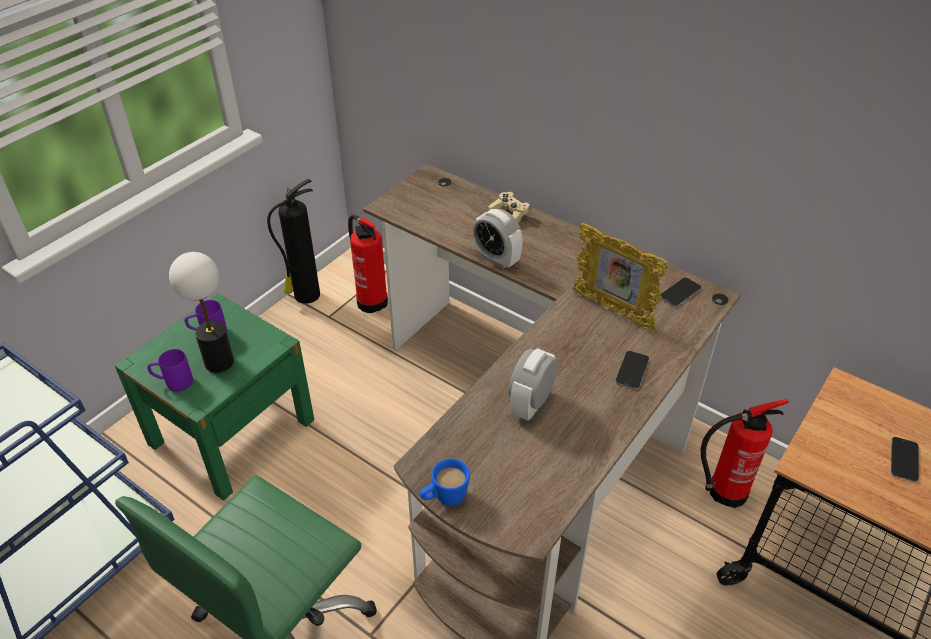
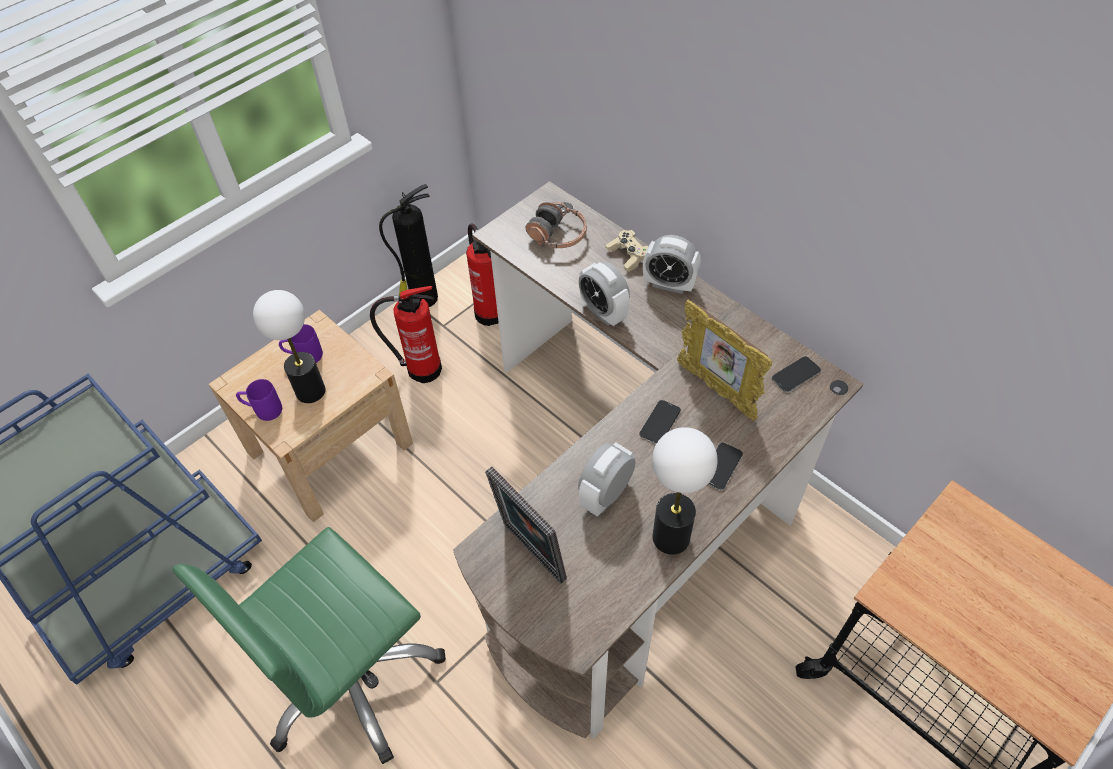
camera: 10 degrees right, 10 degrees up
(232, 432) = (330, 448): green nightstand -> beige nightstand
(442, 203) = (558, 235): none -> headphones
(444, 498) = (497, 593): blue mug -> none
(469, 461) = (530, 554): none -> picture frame
(551, 233) = (669, 284): none -> alarm clock
(599, 432) = (670, 537): none -> table lamp
(723, 491) = (825, 574): fire extinguisher -> fire extinguisher (421, 369)
(904, 460) = (1000, 603): phone -> phone (660, 423)

